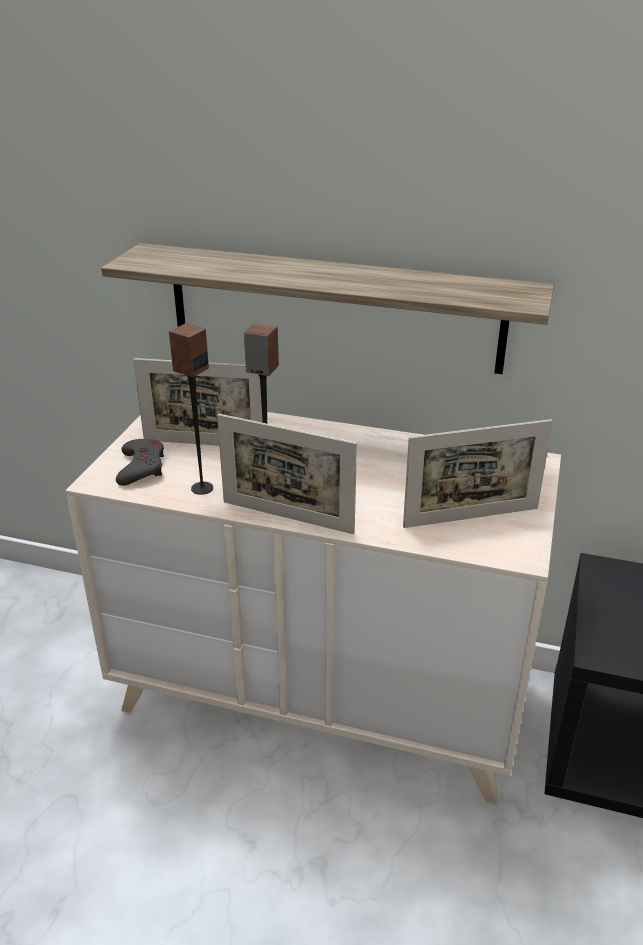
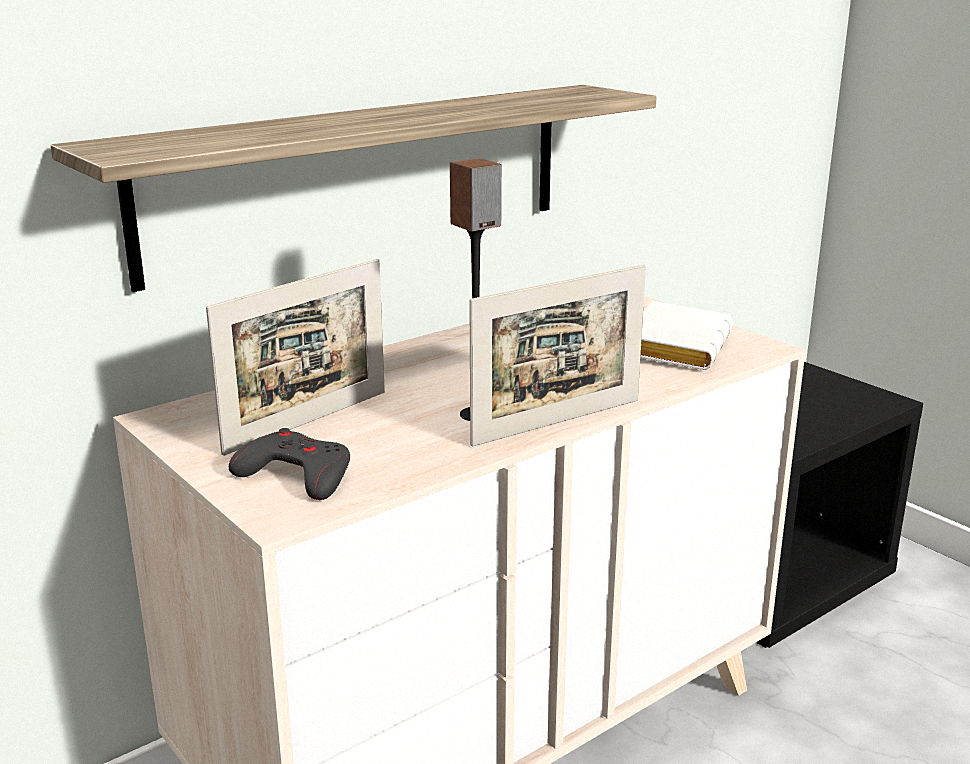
camera: 55 degrees left, 10 degrees down
(201, 488) = (417, 451): speaker -> none
(471, 517) = (674, 345): picture frame -> white book

